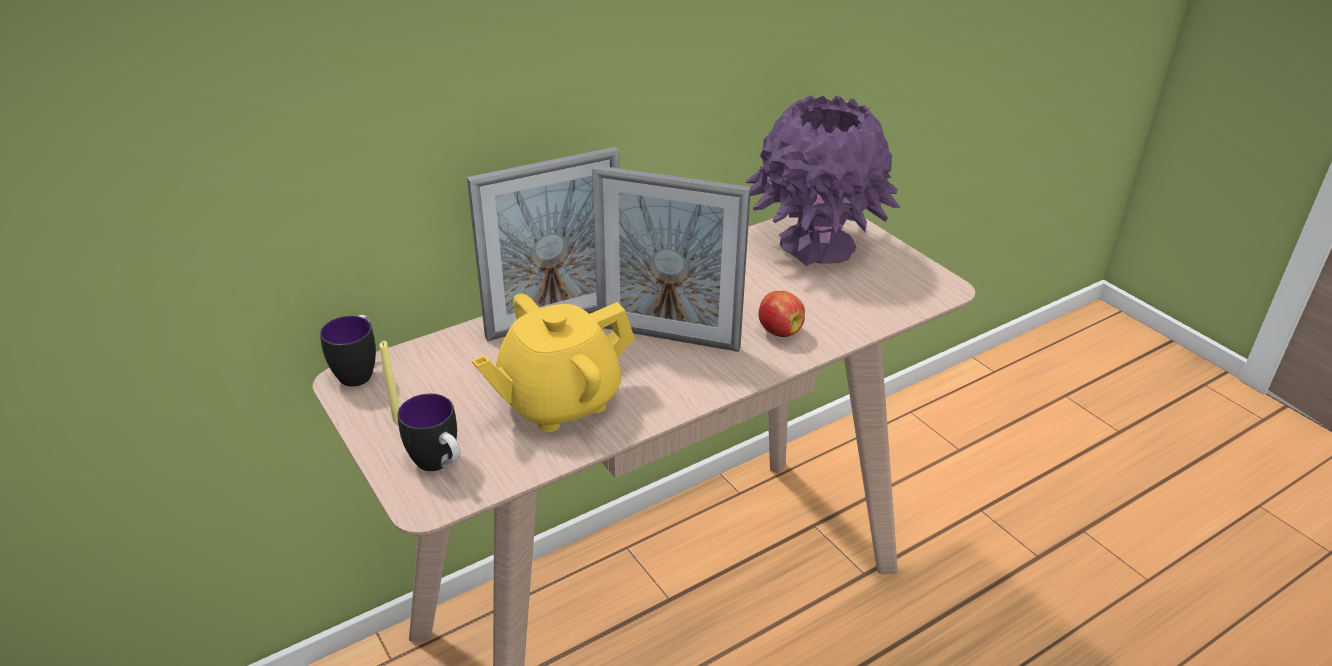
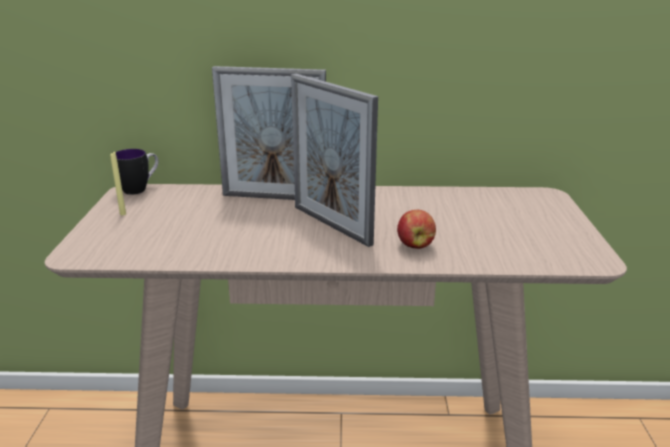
camera: 35 degrees right, 10 degrees down
(439, 465) = (108, 241): mug -> none
(558, 401) = (216, 234): yellow teapot -> none
(816, 246) = (511, 208): purple vase -> none

